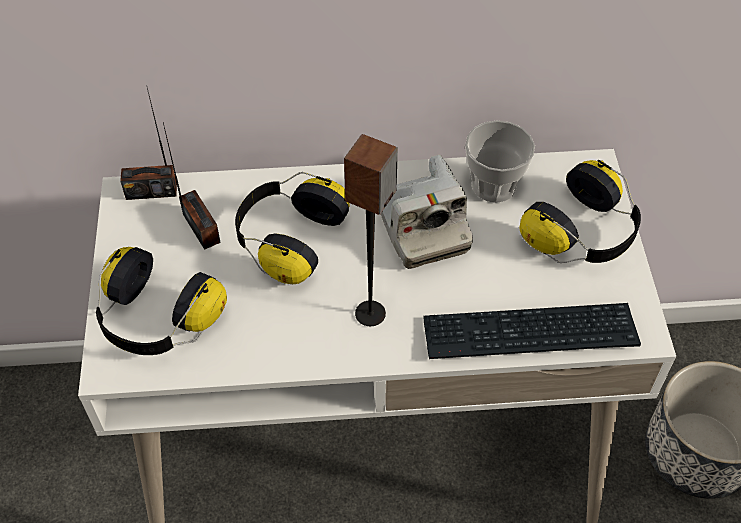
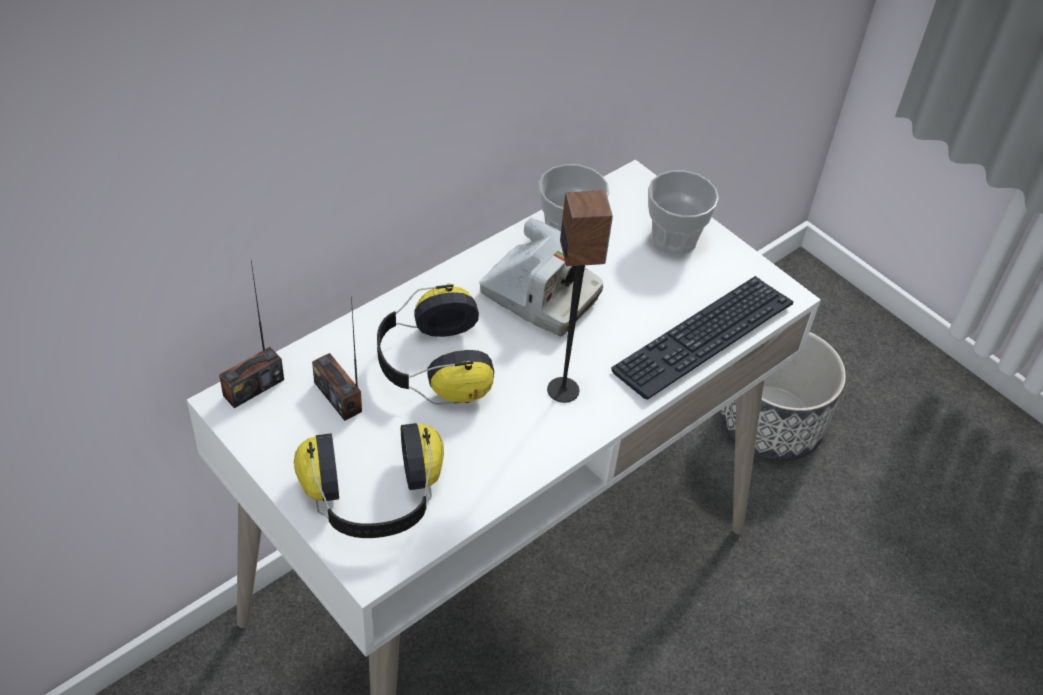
camera: 40 degrees left, 5 degrees down
(201, 228) = (338, 397): radio -> radio turned 150 degrees counterclockwise
(583, 234) = (673, 239): headphones -> cup

